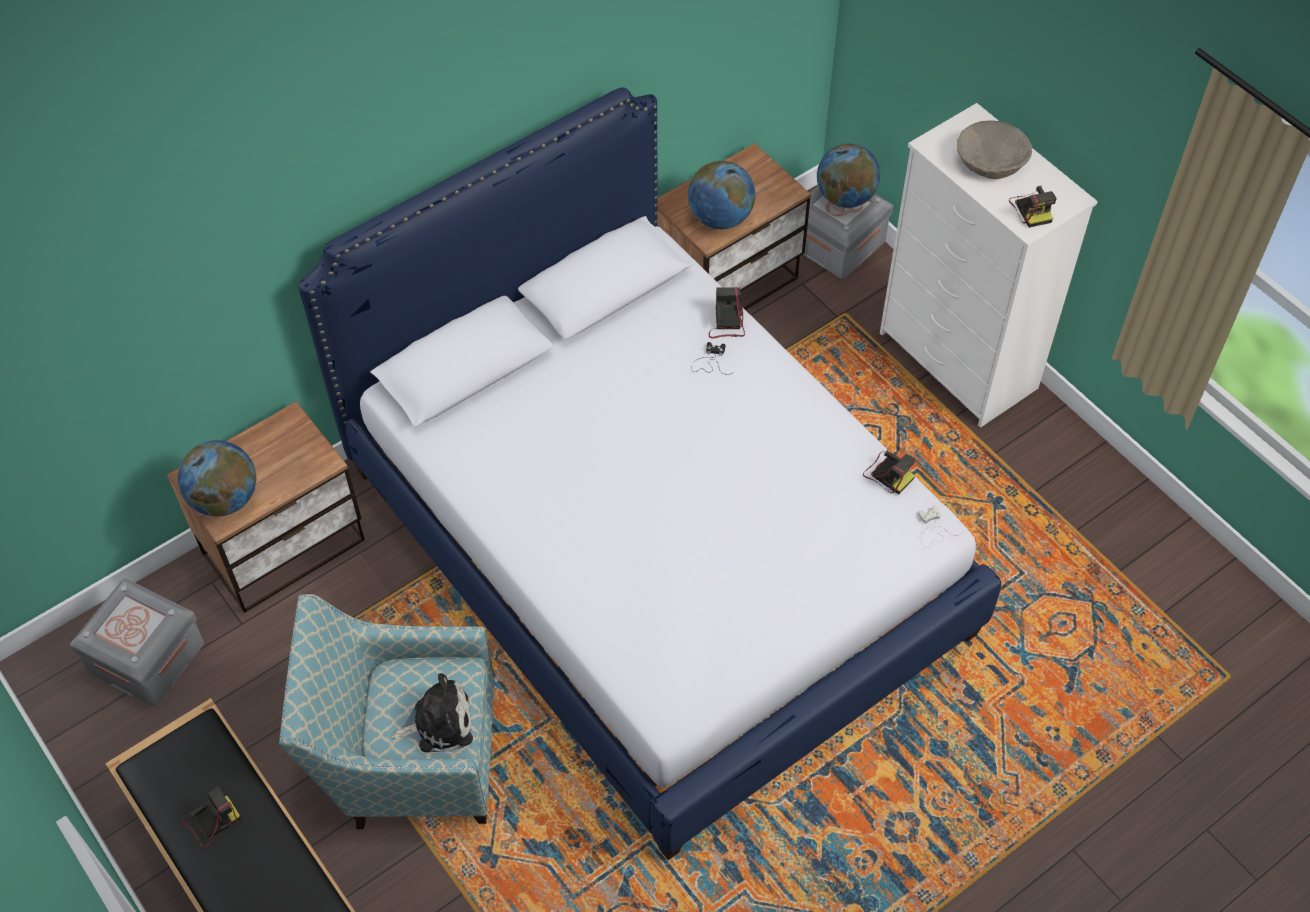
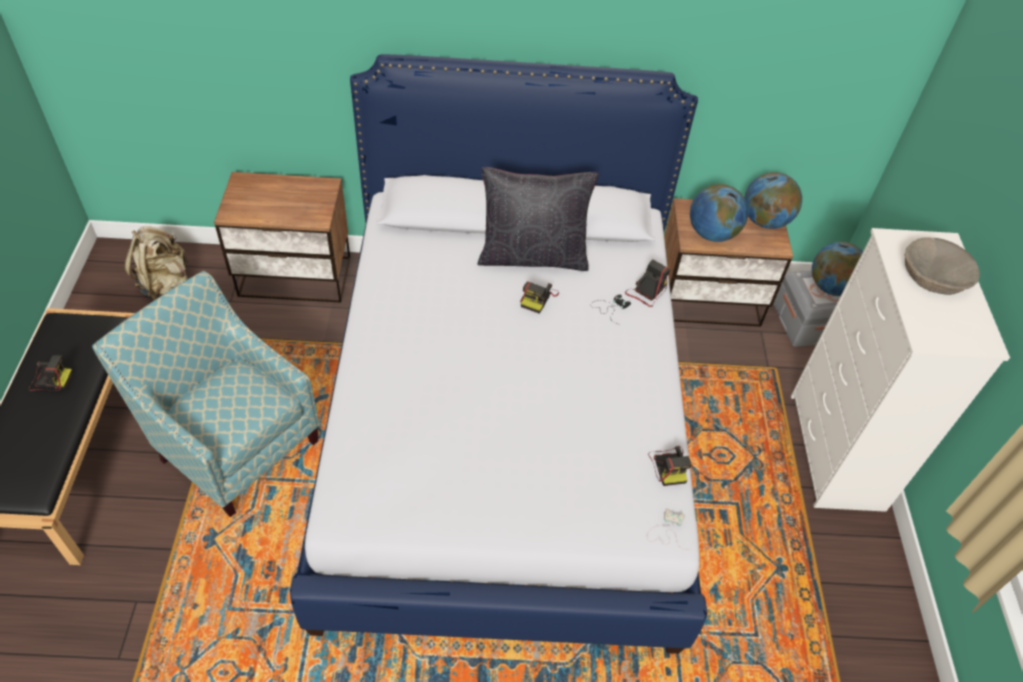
camera: 35 degrees right, 5 degrees down
(147, 658) = (166, 285): grey storage box -> beige backpack
(225, 499) = (245, 203): globe -> globe (765, 221)
(438, 723) = (228, 418): plush toy -> none
(591, 356) = (533, 256): none -> black pillow
(1031, 209) = (940, 329): camera -> camera (538, 298)

